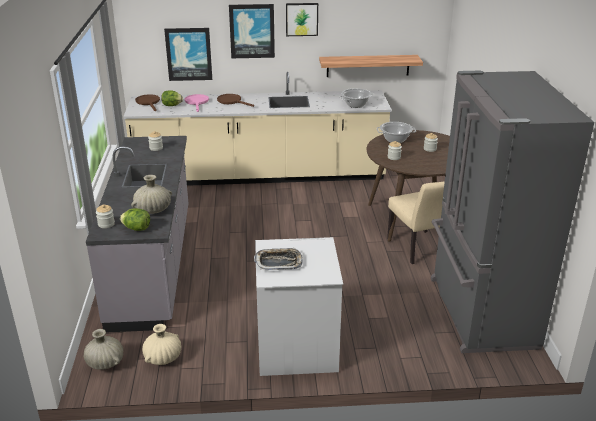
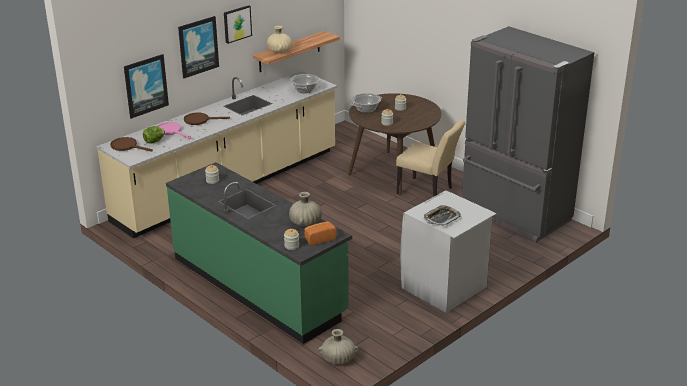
camera: 40 degrees left, 0 degrees up
(137, 229) = (319, 239): lettuce -> bread
(153, 264) = (259, 286): grey counter -> green counter
(163, 358) = (371, 336): beige vase -> beige vase (279, 51)

